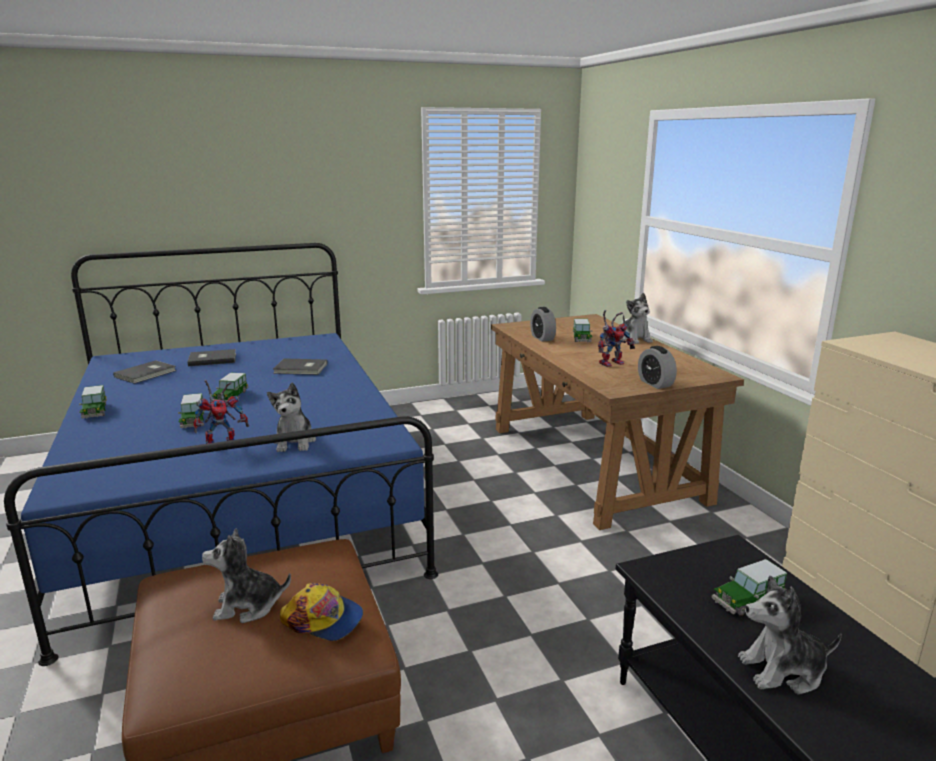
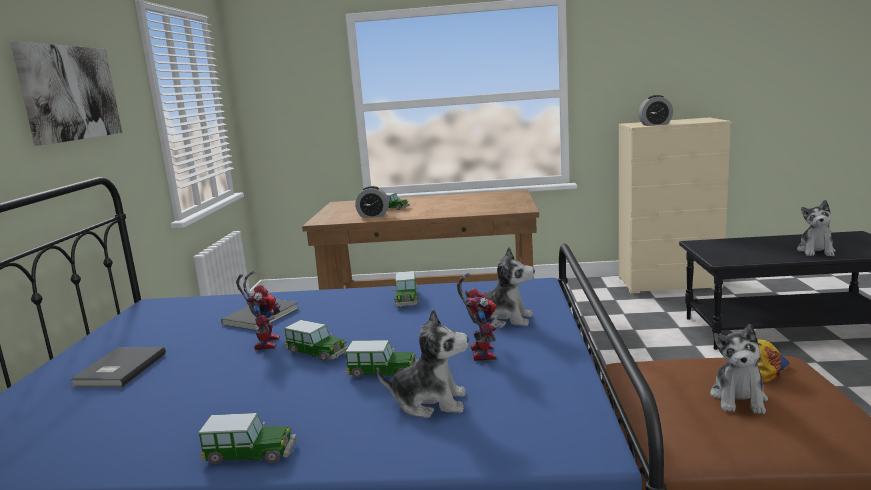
camera: 65 degrees left, 5 degrees down
(147, 374) = (103, 420): grey book -> none
(311, 183) = (69, 93): none -> picture
(612, 363) = (463, 206): toy robot -> toy robot (265, 342)
(634, 339) = (414, 199): plush toy -> plush toy (430, 402)
(655, 383) = (519, 202): alarm clock -> alarm clock (655, 124)
(747, 600) = (752, 248): toy car -> toy car (407, 299)

